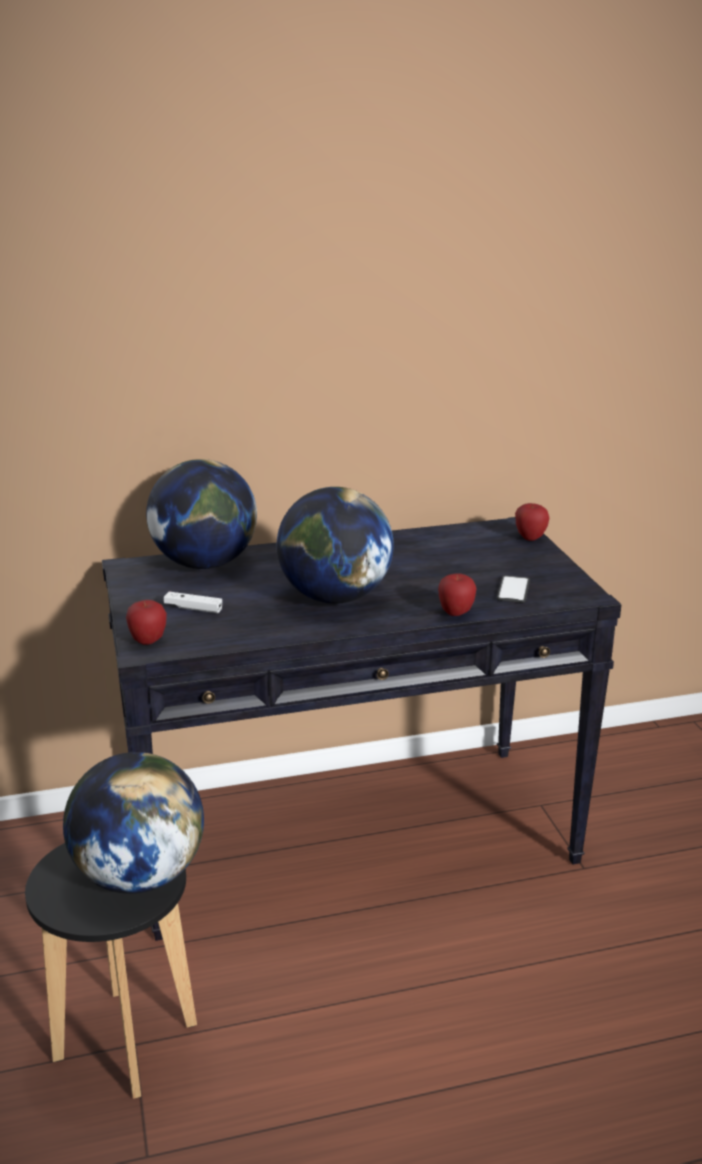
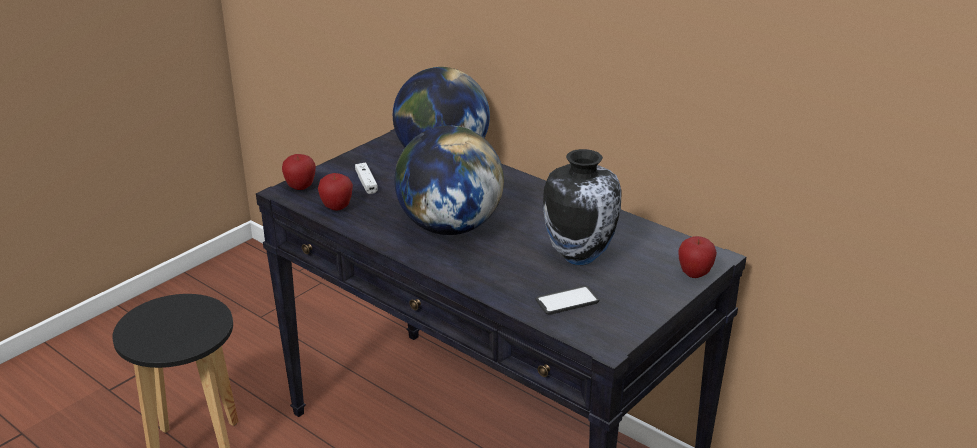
camera: 55 degrees right, 5 degrees up
(139, 876) = (184, 337): globe -> none
(454, 565) = (580, 256): none -> vase
(456, 613) = (486, 288): apple -> apple (337, 208)

